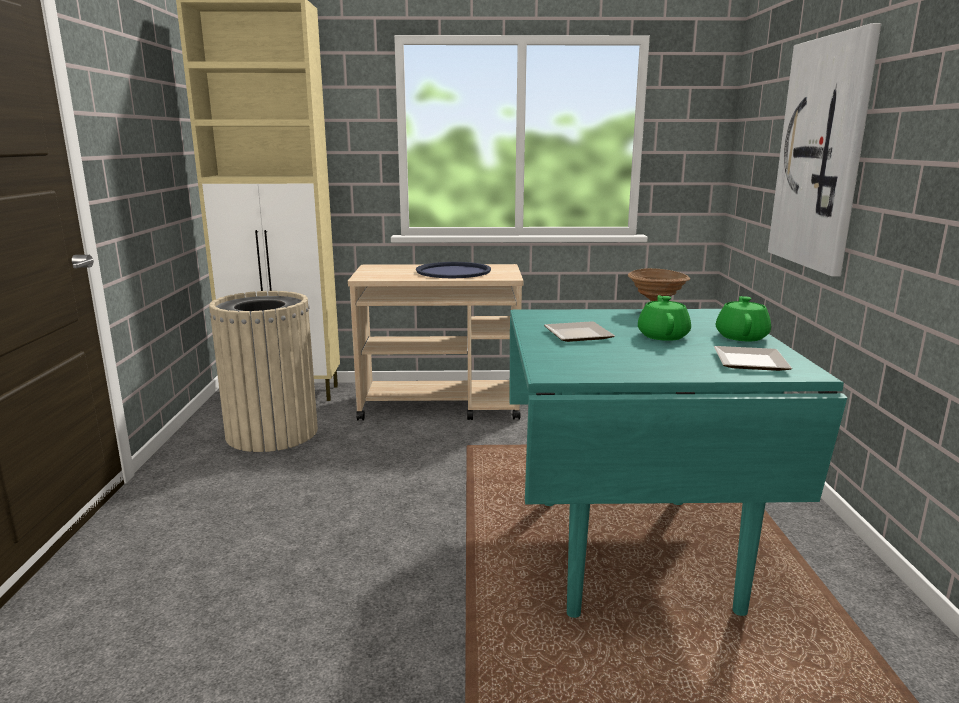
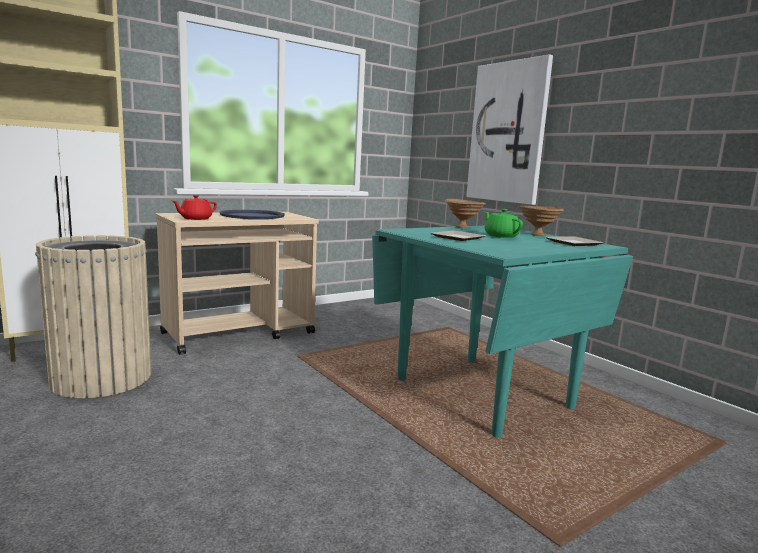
camera: 35 degrees left, 5 degrees down
(378, 276) = (195, 219): none -> red teapot
(741, 336) = (536, 234): green teapot -> brown bowl

